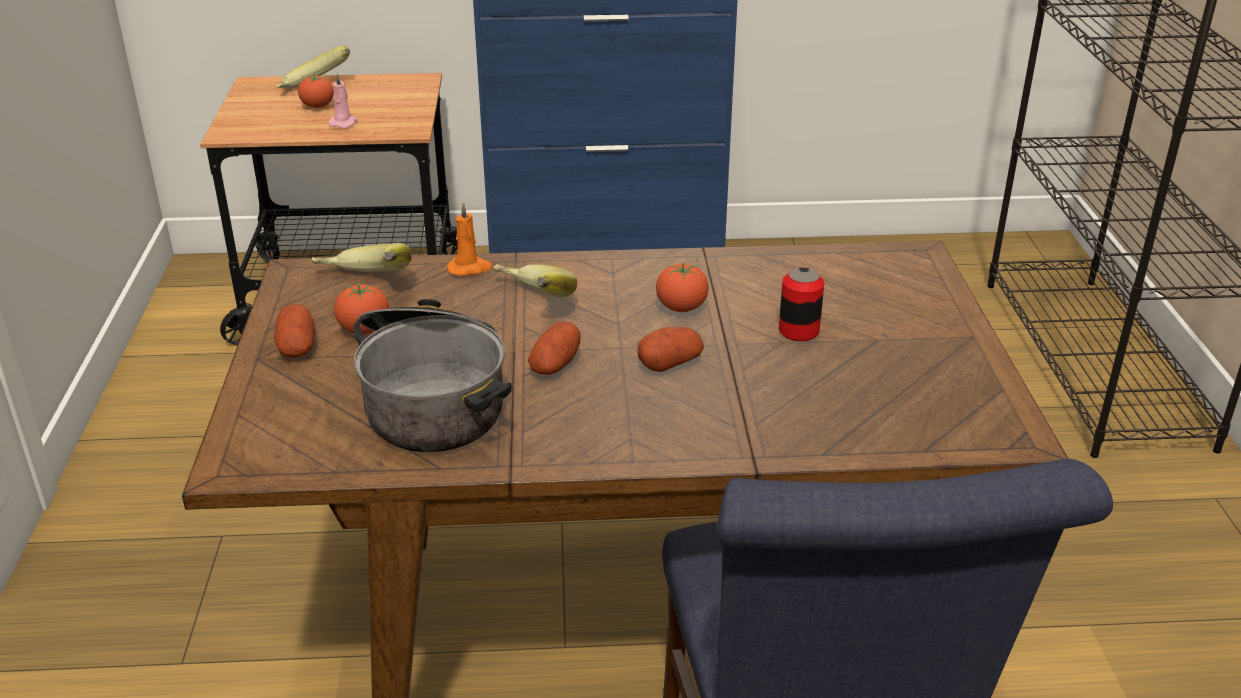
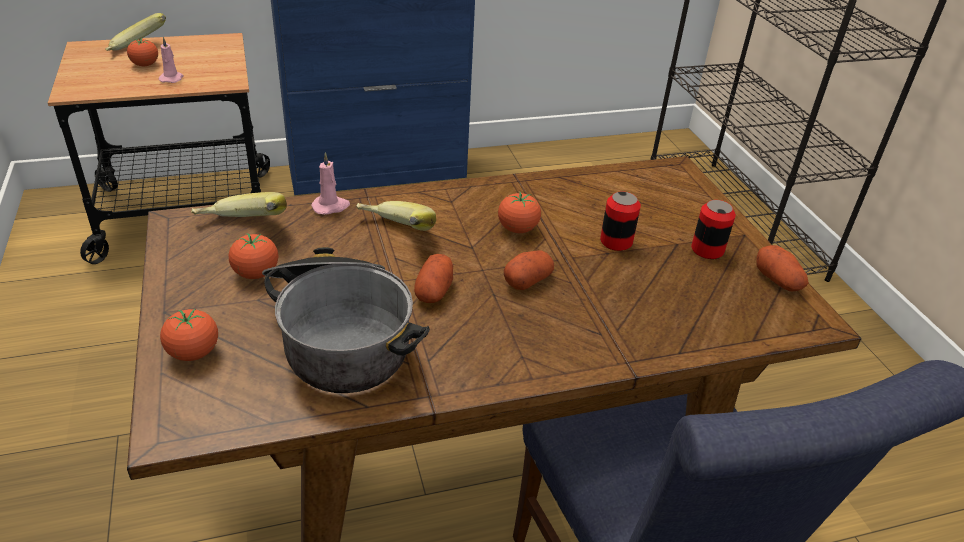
camera: 15 degrees left, 5 degrees up
(276, 399) = (193, 353): none -> tomato
(297, 347) = (199, 296): potato -> potato (777, 280)
(470, 268) = (331, 207): orange candle -> pink candle
(913, 349) = (707, 250): none -> can

